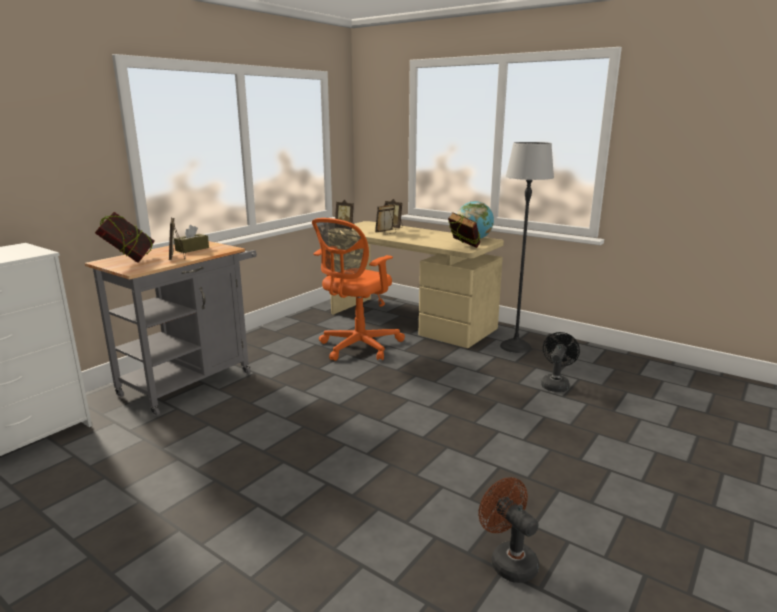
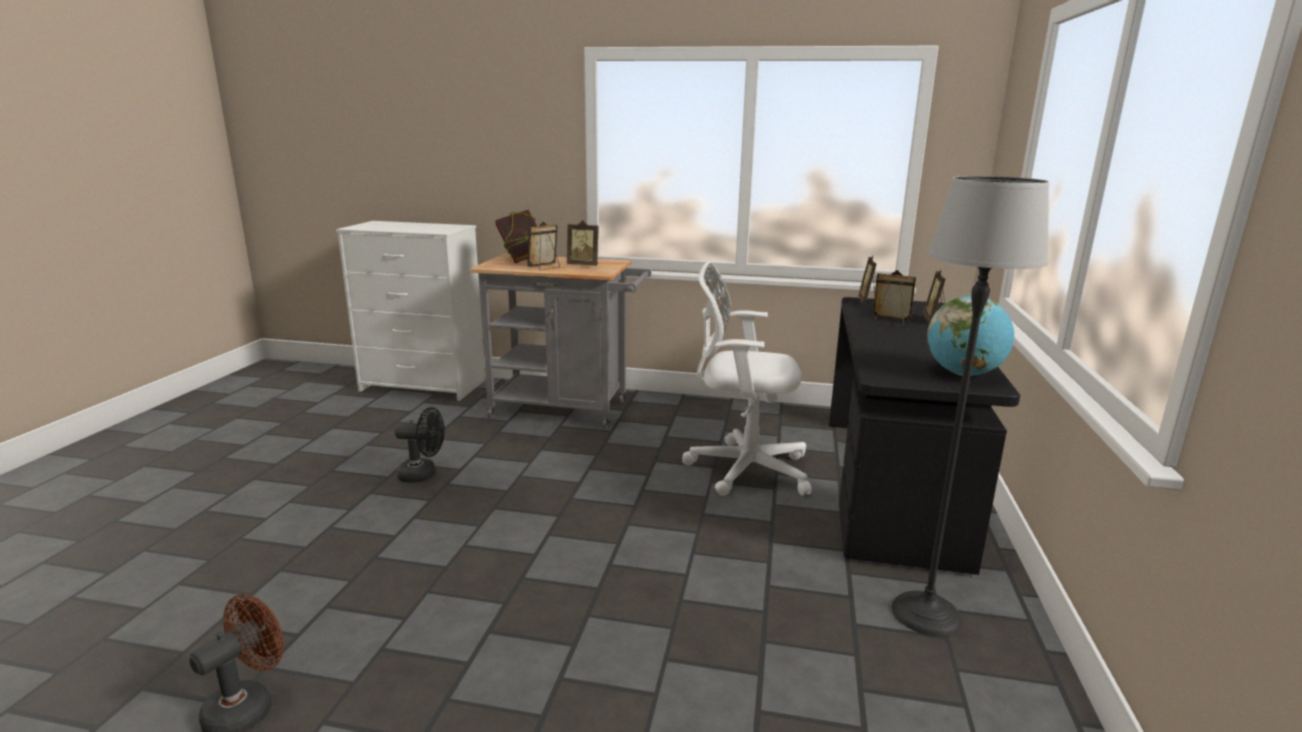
camera: 65 degrees right, 0 degrees up
(192, 249) = (584, 265): brown tissue box -> picture frame
(357, 347) = (742, 469): orange office chair -> white office chair
(411, 321) = (892, 485): beige desk -> black desk
(463, 248) = (879, 375): book -> none
(555, 384) = (804, 693): black fan -> black fan (423, 475)

